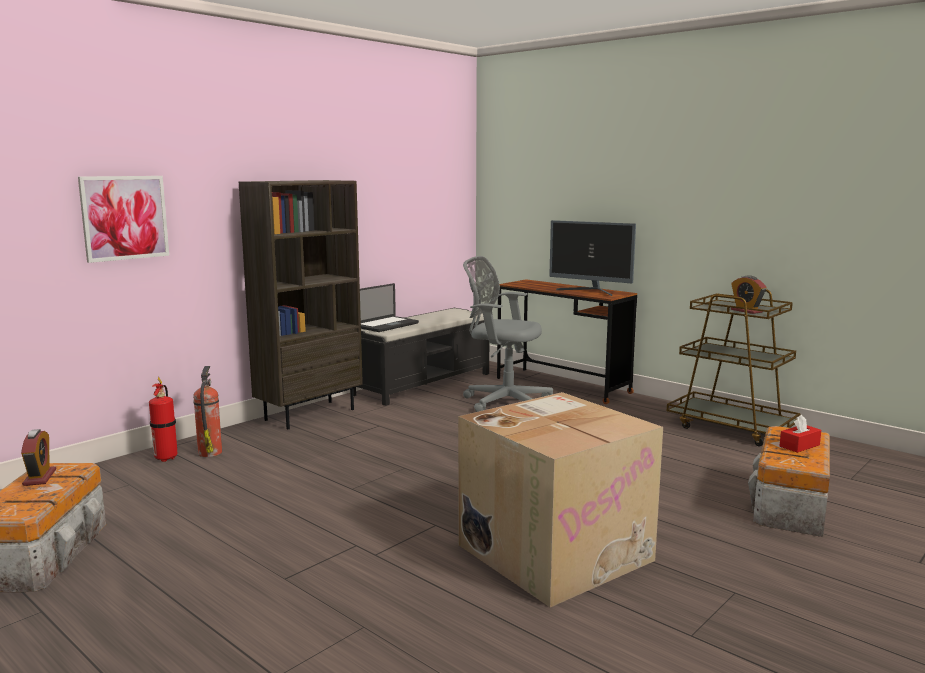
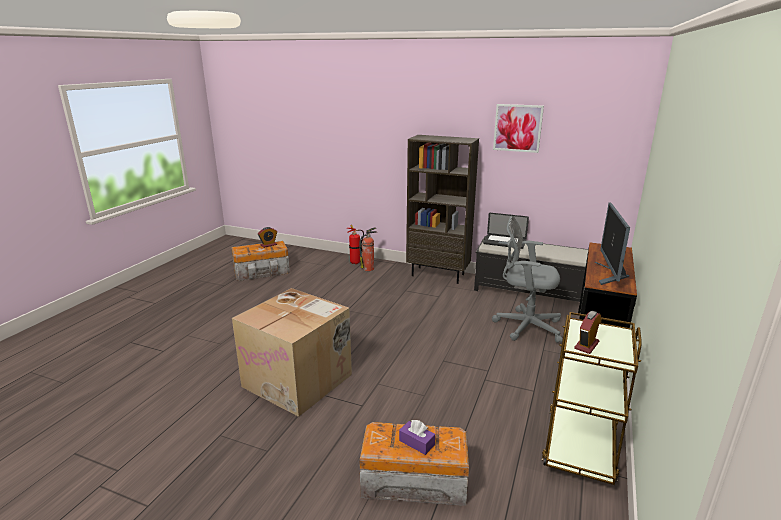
camera: 70 degrees right, 10 degrees up
(124, 217) = (361, 147): picture -> picture (517, 128)
(503, 402) = (525, 326): grey office chair -> grey office chair turned 75 degrees counterclockwise
(799, 446) = (416, 443): red tissue box -> purple tissue box

